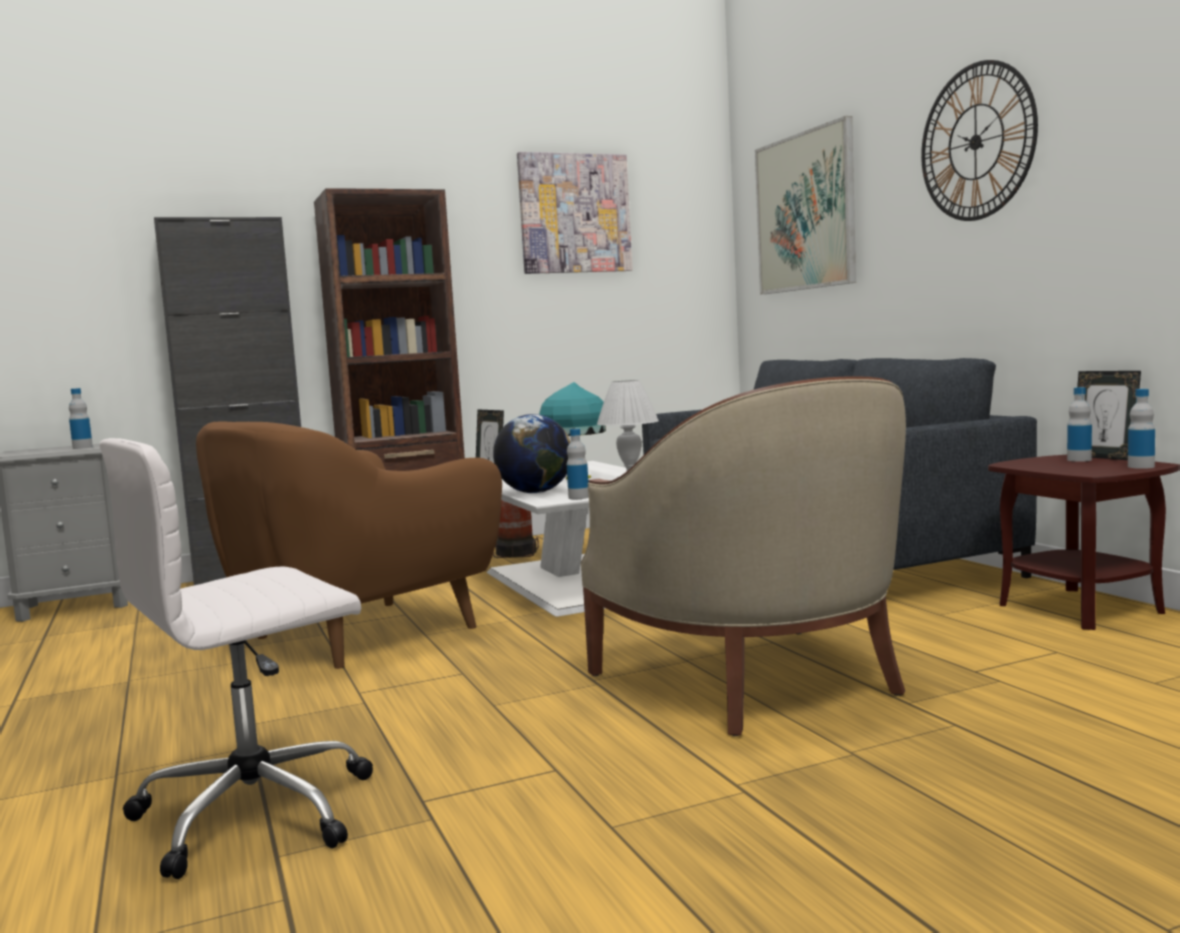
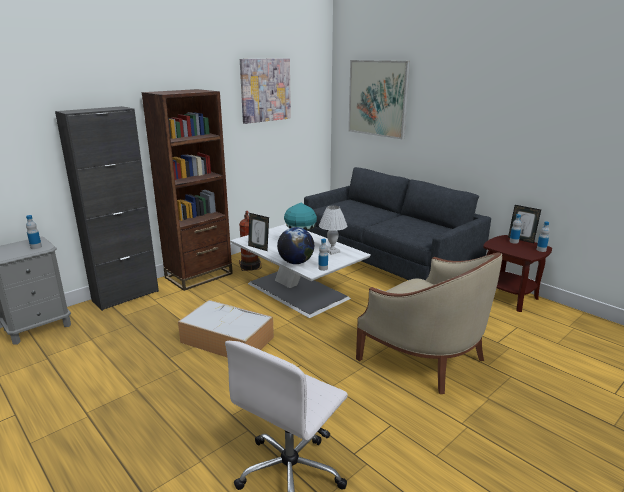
camera: 20 degrees left, 15 degrees up
(359, 634) = (226, 340): brown armchair -> storage box
(976, 142) = (476, 94): wall clock -> none

